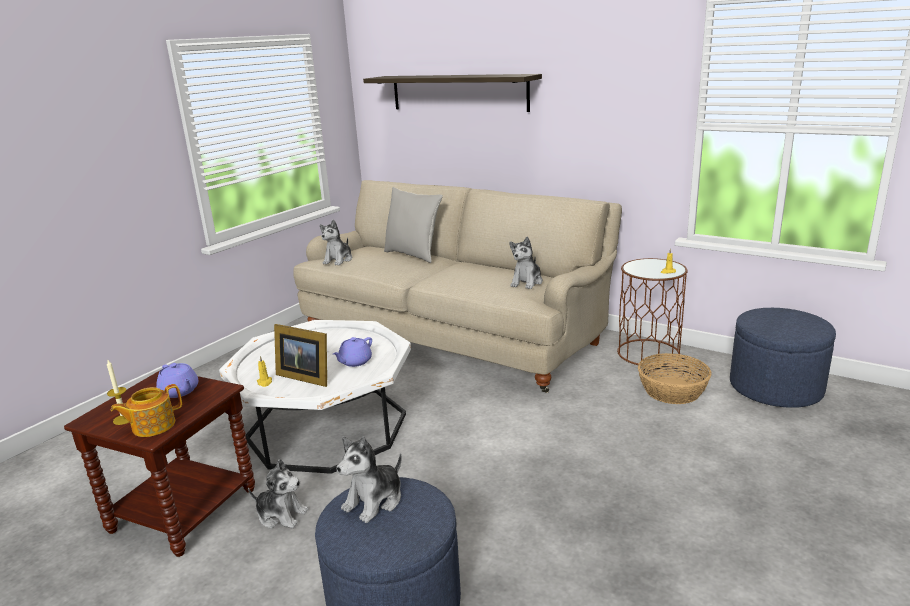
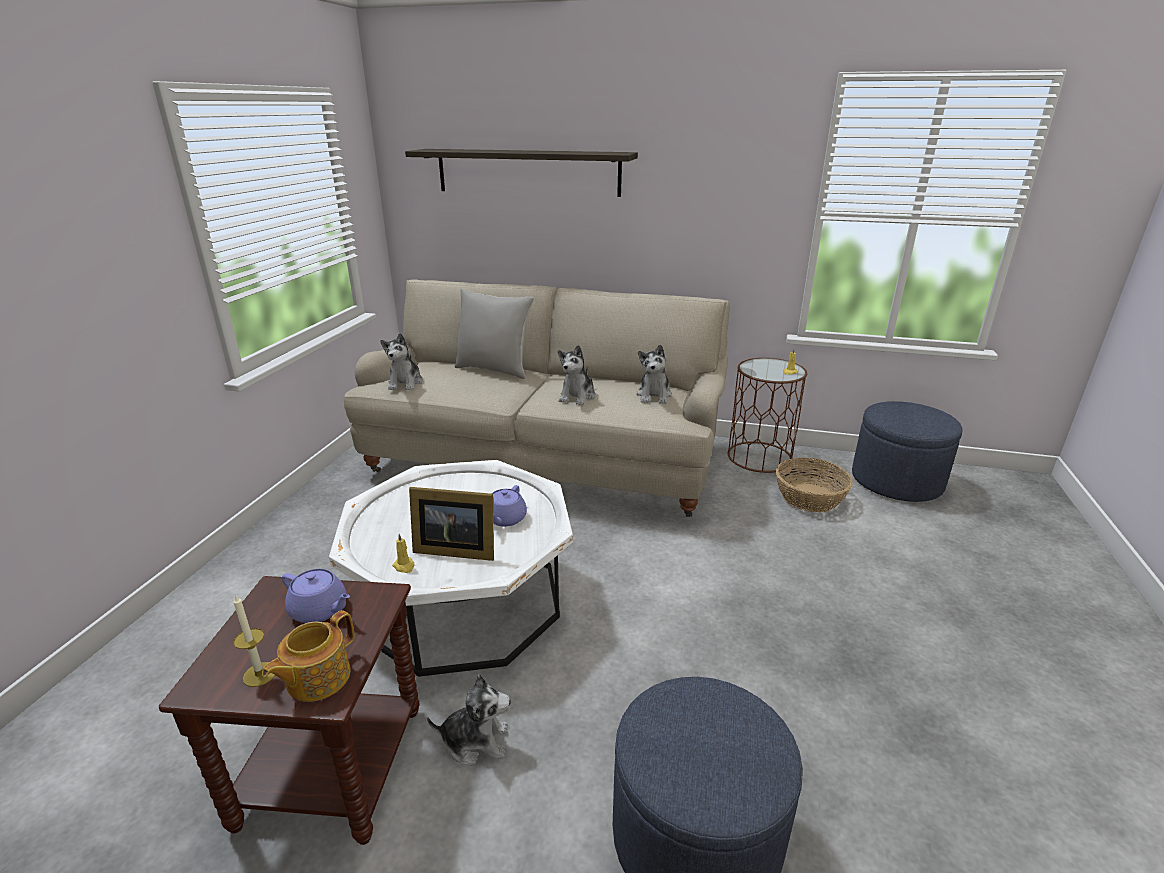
camera: 20 degrees left, 5 degrees up
(374, 501) = (680, 723): plush toy -> plush toy (577, 396)

